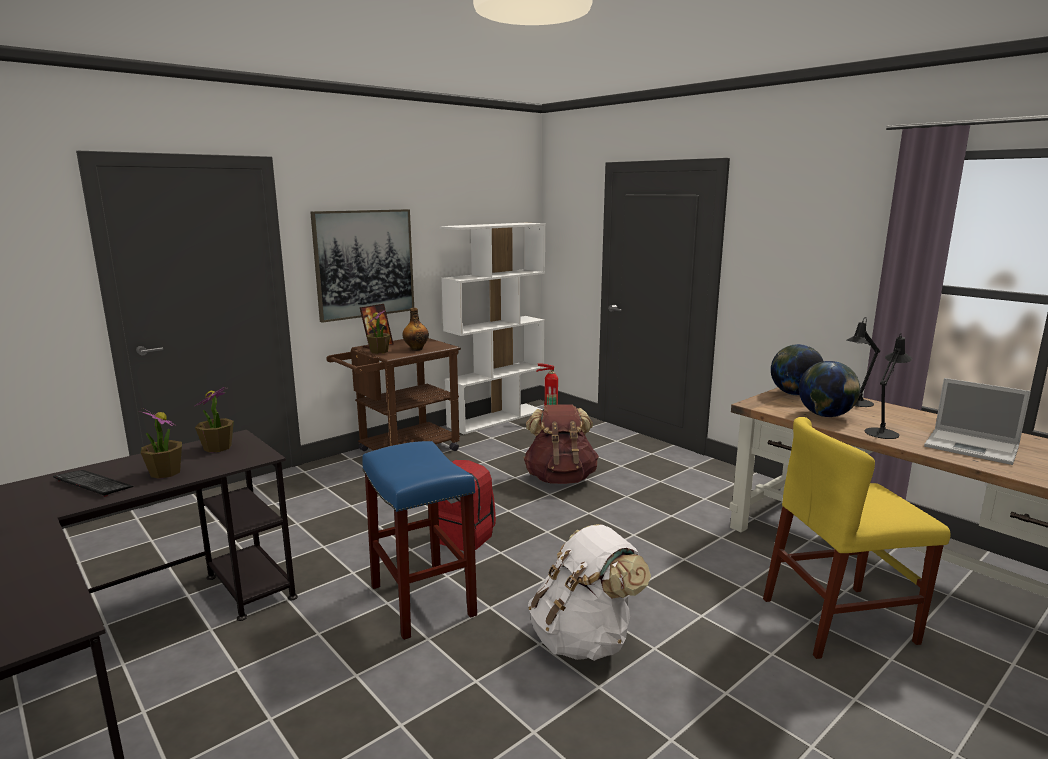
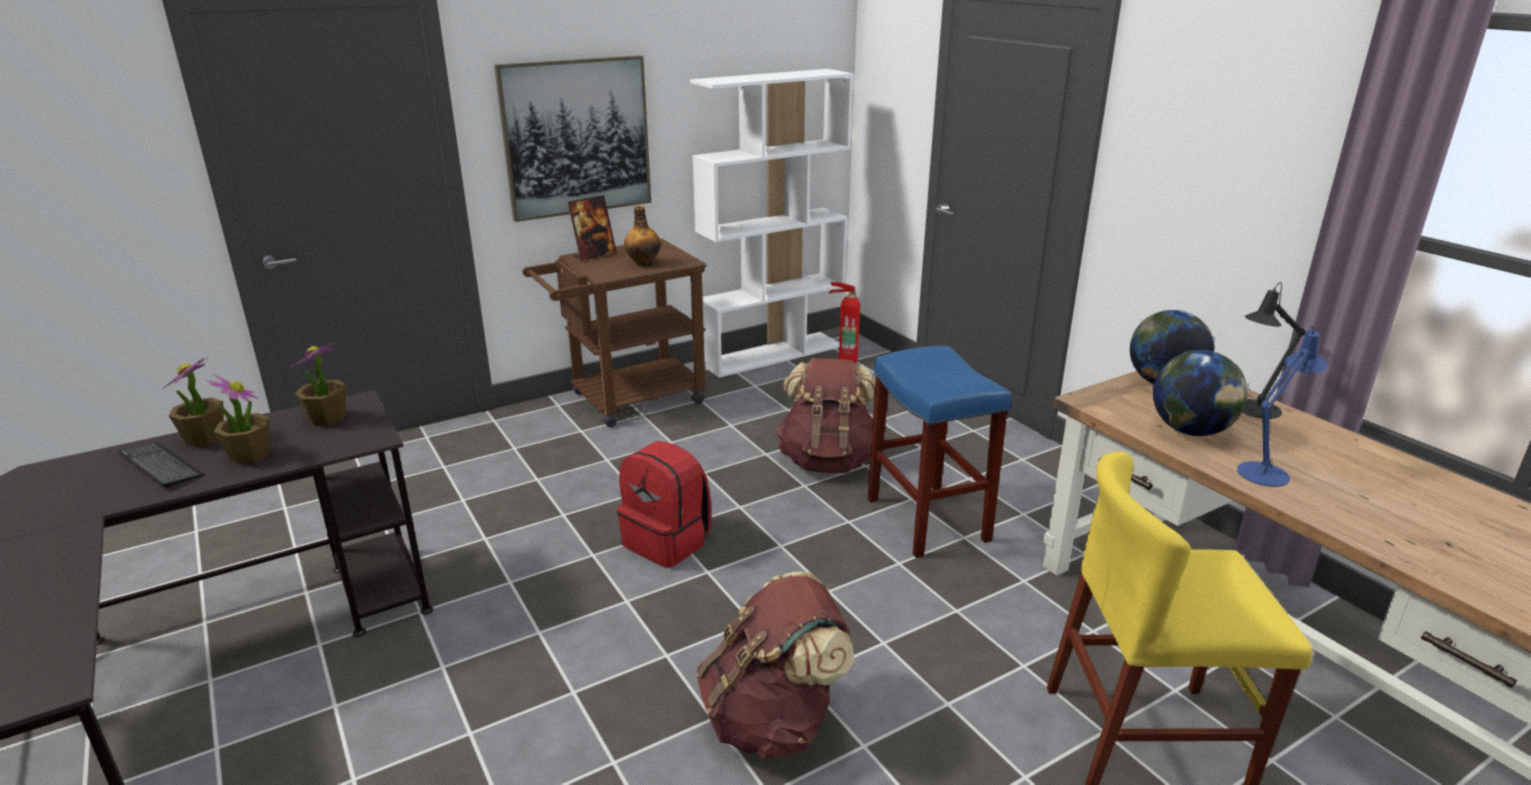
camera: 10 degrees right, 10 degrees up
(379, 351) = (591, 266): potted plant -> potted plant (205, 438)
(423, 601) = (585, 635): blue stool -> blue stool (929, 520)
(584, 640) = (773, 721): white backpack -> brown backpack
(883, 432) = (1267, 471): black table lamp -> blue table lamp
(973, 447) = (1401, 515): laptop -> none

